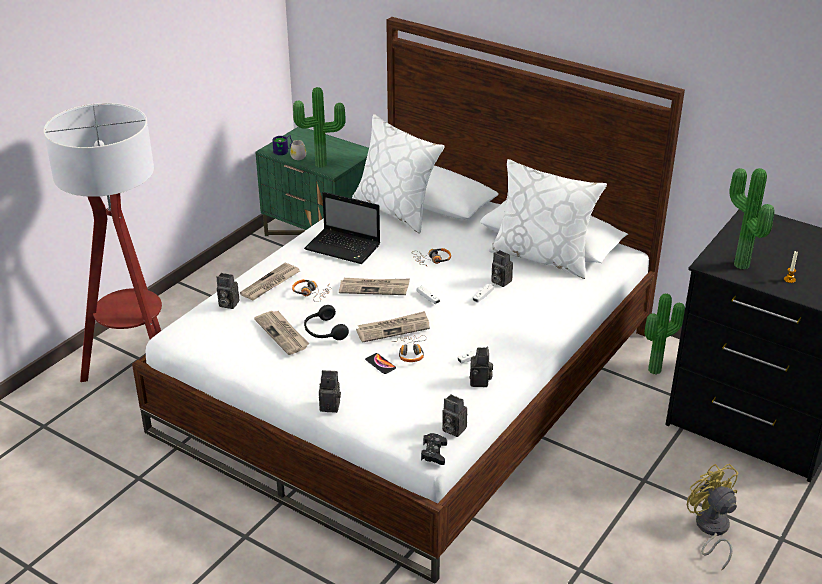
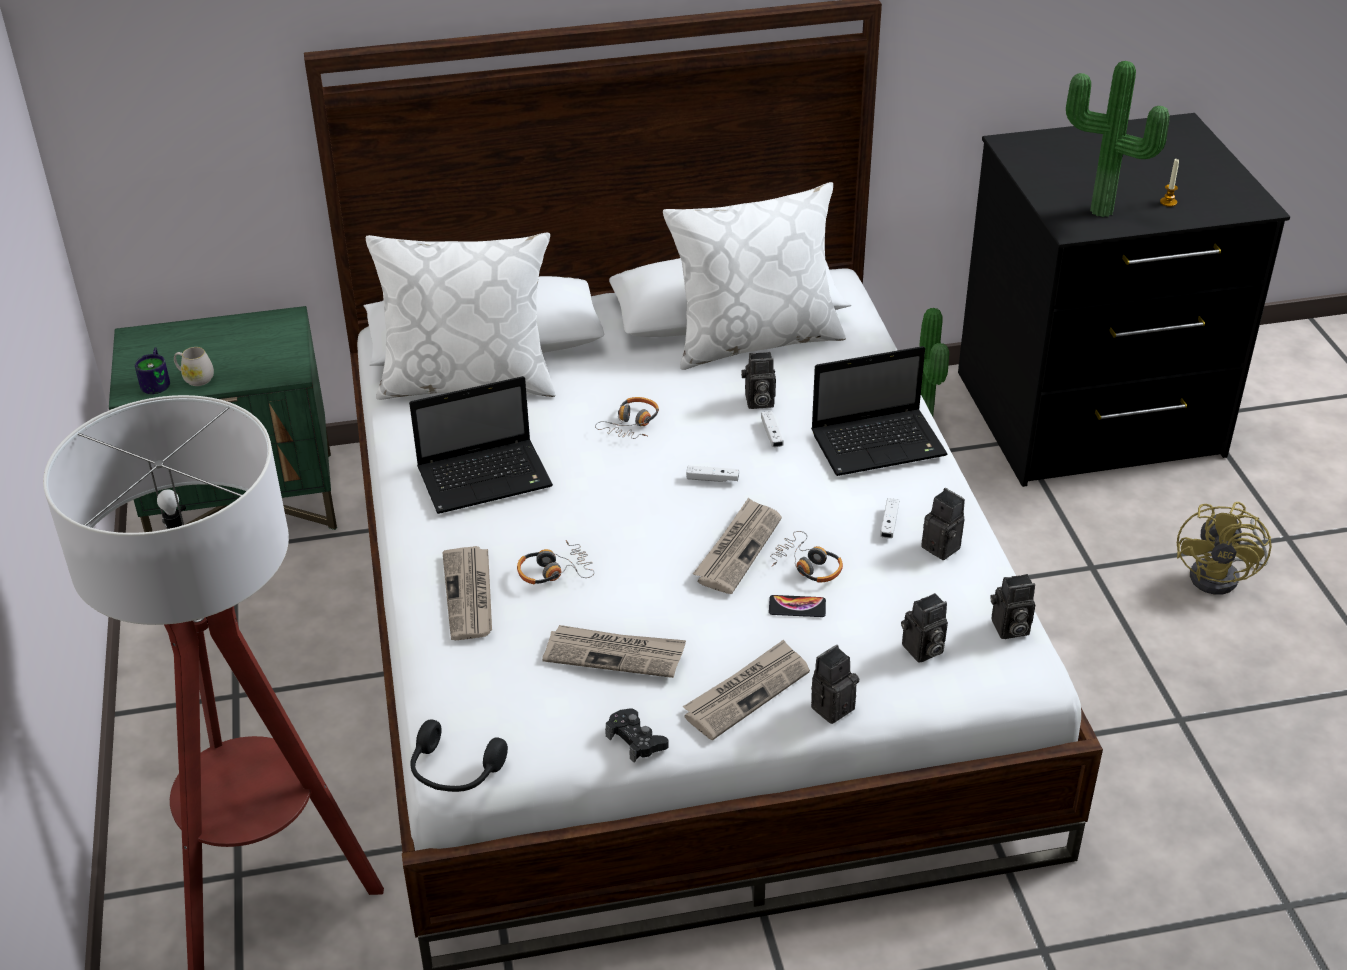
camera: 45 degrees left, 5 degrees up
(227, 304) = (459, 666): camera -> camera (922, 651)
(322, 165) = (260, 373): potted plant -> none
(324, 331) = (660, 613): black headphones -> black headphones (454, 771)
(374, 288) = (624, 509): newspaper -> newspaper (746, 692)
(434, 453) = (1037, 674): black game controller -> black game controller (636, 740)
(525, 327) = (880, 444): none -> laptop
(710, 530) = (1222, 576): yellow fan -> yellow fan turned 90 degrees counterclockwise

